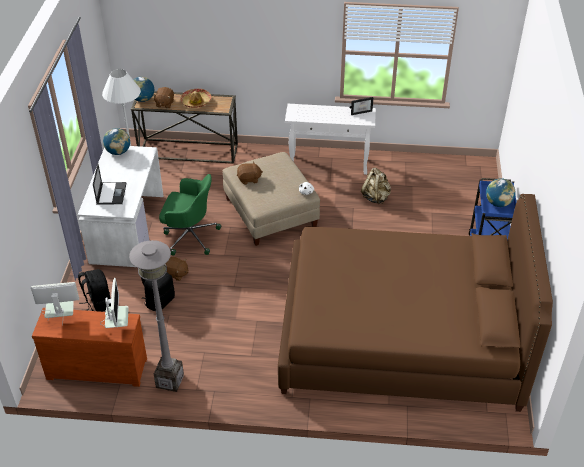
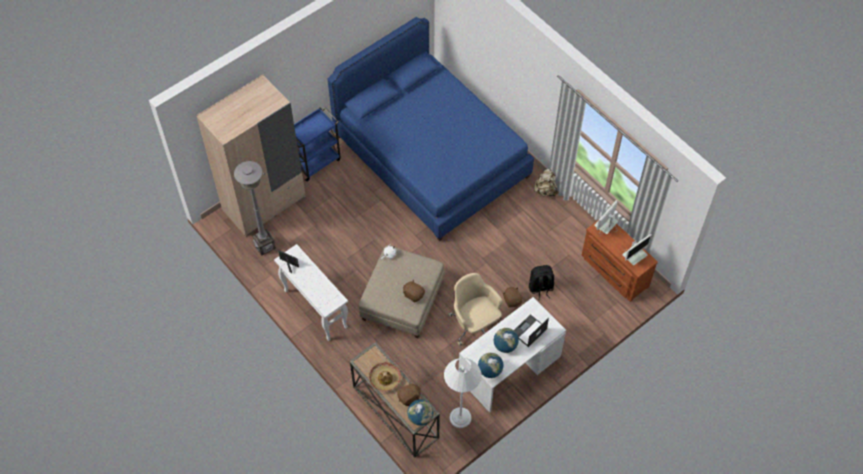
camera: 135 degrees left, 15 degrees up
(61, 319) = (633, 259): monitor -> monitor turned 75 degrees counterclockwise
(97, 303) = (579, 318): black backpack -> none
(170, 381) = (580, 230): grey floor lamp -> grey floor lamp (265, 246)
(190, 236) = (475, 324): green office chair -> beige office chair
(376, 197) = (322, 254): beige backpack -> beige backpack (545, 190)
(400, 336) = (431, 156): brown bed -> blue bed
(472, 196) = (264, 204): none -> beige wardrobe
(498, 203) = (314, 126): globe -> globe (505, 345)

